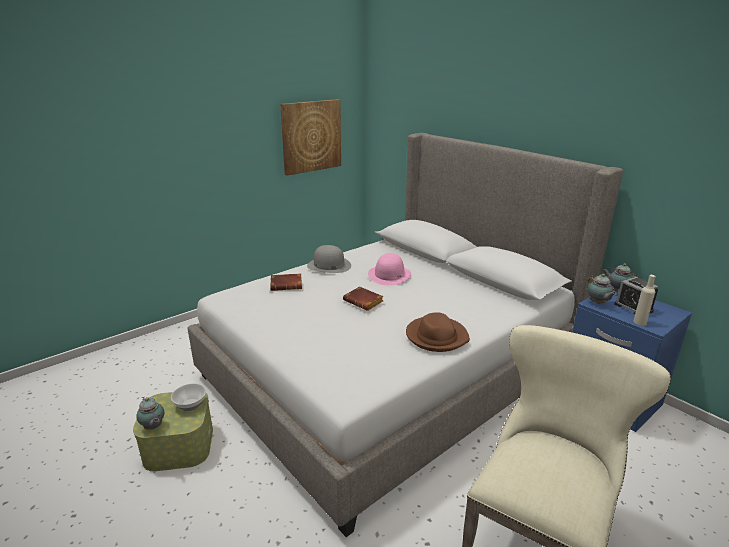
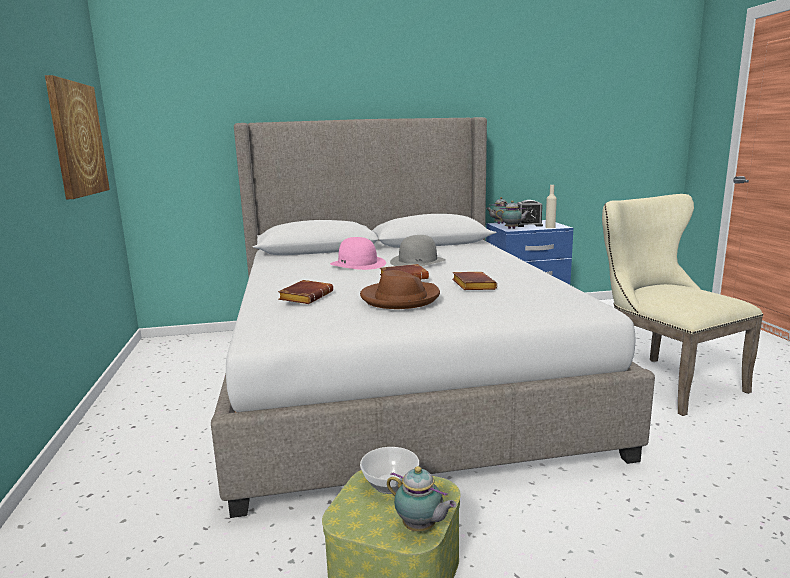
camera: 60 degrees left, 10 degrees down
(153, 427) = (421, 528): teapot -> teapot turned 45 degrees clockwise
(329, 265) = (283, 279): grey hat -> grey hat (418, 261)
(368, 332) = (471, 285): none -> brown book
(436, 336) = (507, 269): brown hat -> brown hat (400, 298)

